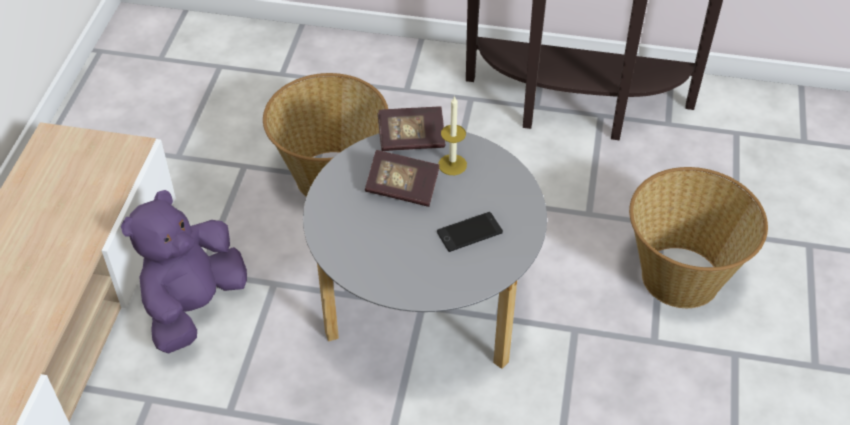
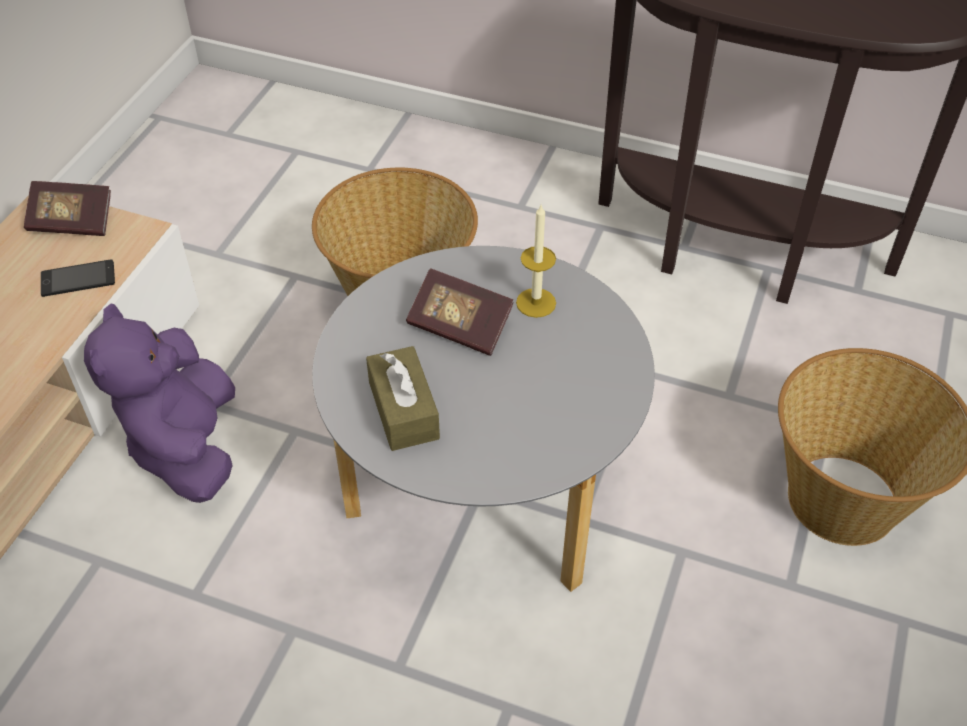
camera: 10 degrees right, 0 degrees up
(194, 306) = (186, 446): purple plush toy -> purple plush toy turned 45 degrees counterclockwise
(377, 253) = (403, 410): none -> brown tissue box
(411, 139) = (488, 262): book -> book (72, 222)
(469, 232) = (539, 399): phone -> phone (78, 279)

